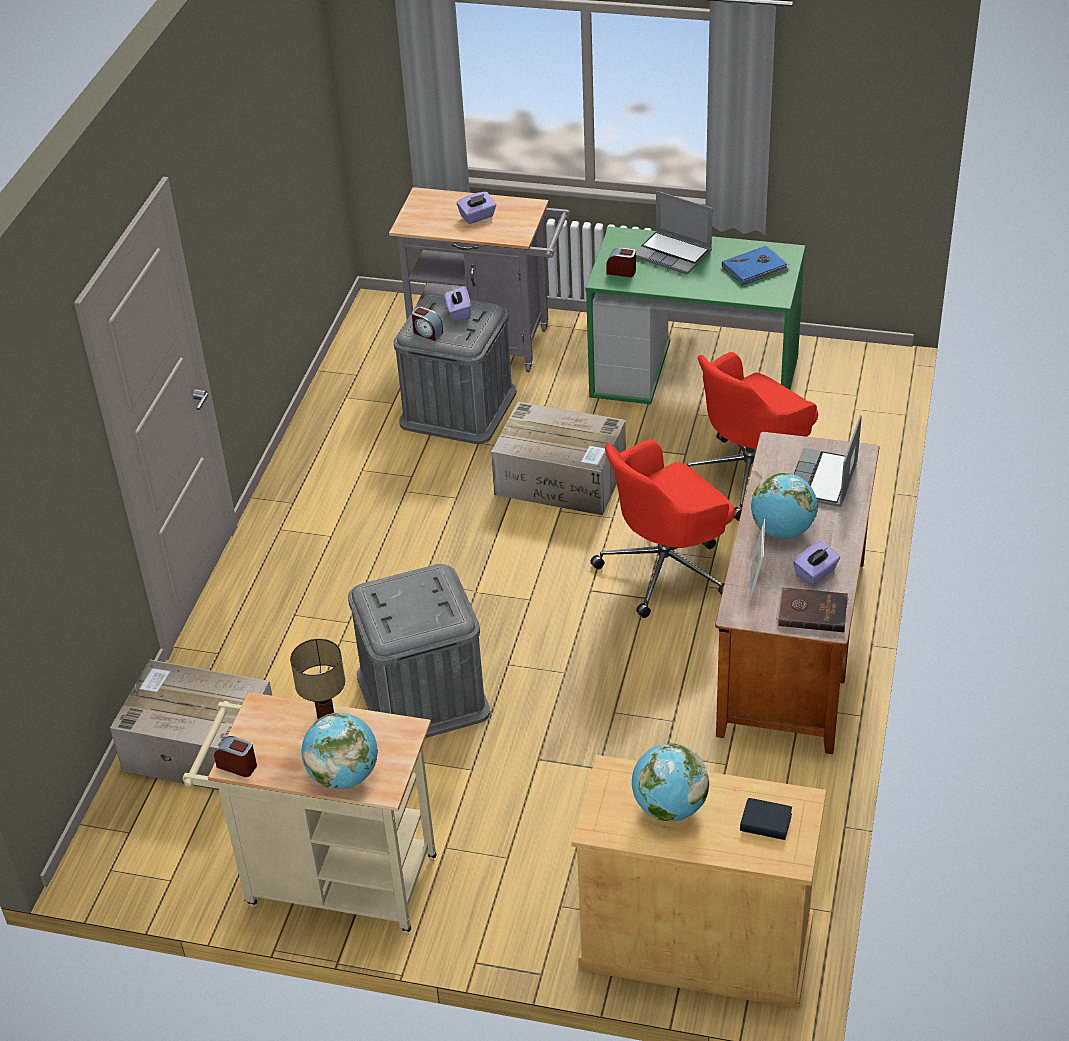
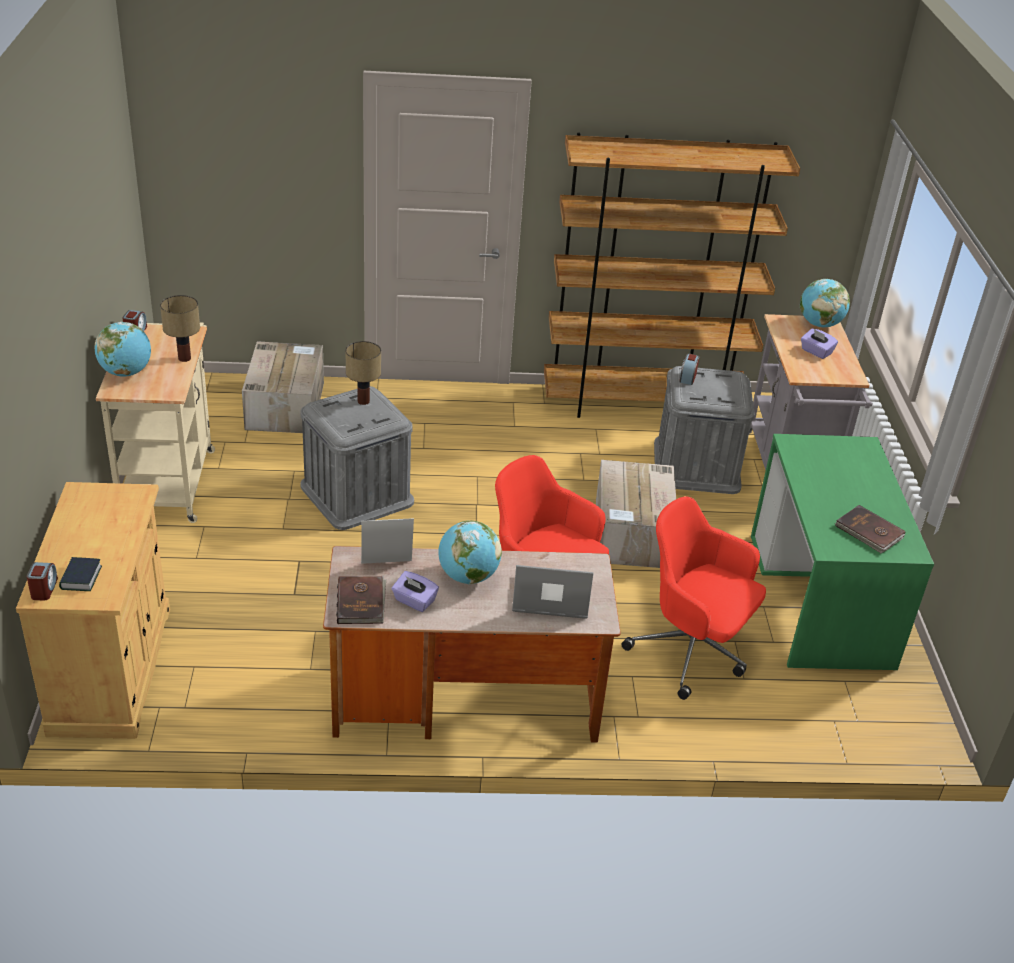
camera: 70 degrees right, 5 degrees down
(327, 422) = (644, 404): none -> brown bookcase
(391, 594) = (364, 401): none -> table lamp
(458, 312) = (724, 389): purple tissue box -> none
(621, 271) = (810, 451): alarm clock -> alarm clock (44, 589)
(669, 807) = (99, 525): globe -> globe (819, 324)
(673, 254) = (858, 478): laptop -> none
(755, 268) = (869, 532): blue book -> brown book

